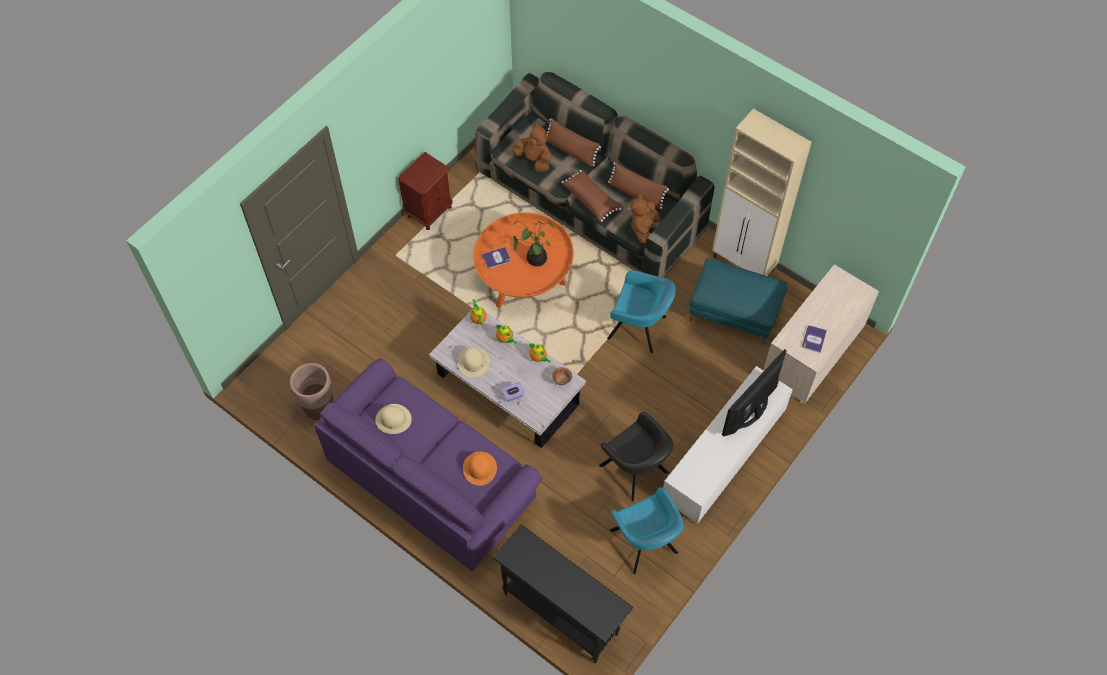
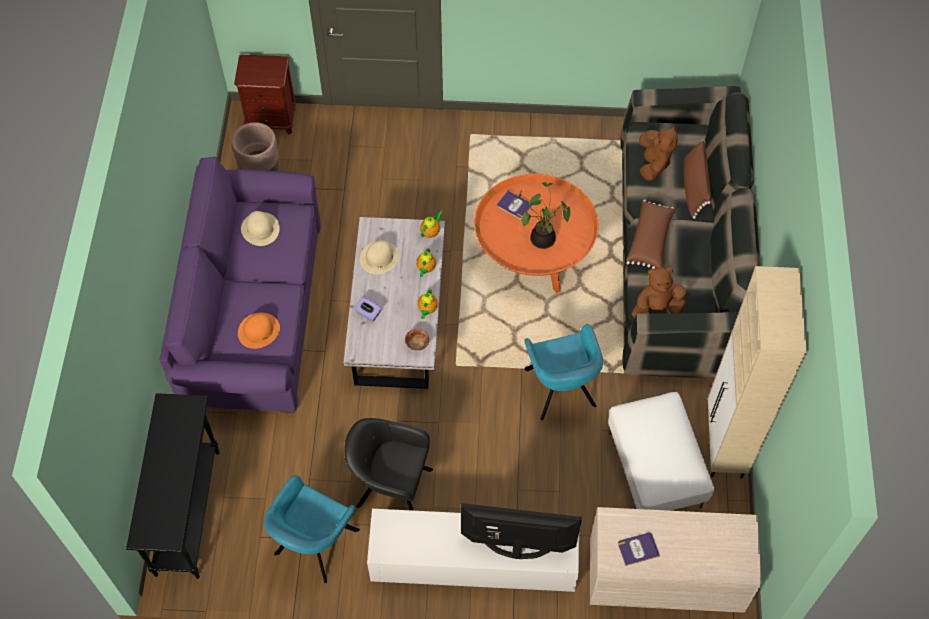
camera: 55 degrees right, 0 degrees up
(429, 211) = (542, 130): brown nightstand -> brown nightstand (271, 120)
(635, 471) = (391, 486): black armchair -> black armchair turned 90 degrees clockwise
(636, 194) = (694, 276): brown pillow -> none
(734, 312) = (655, 470): turquoise ottoman -> white ottoman

